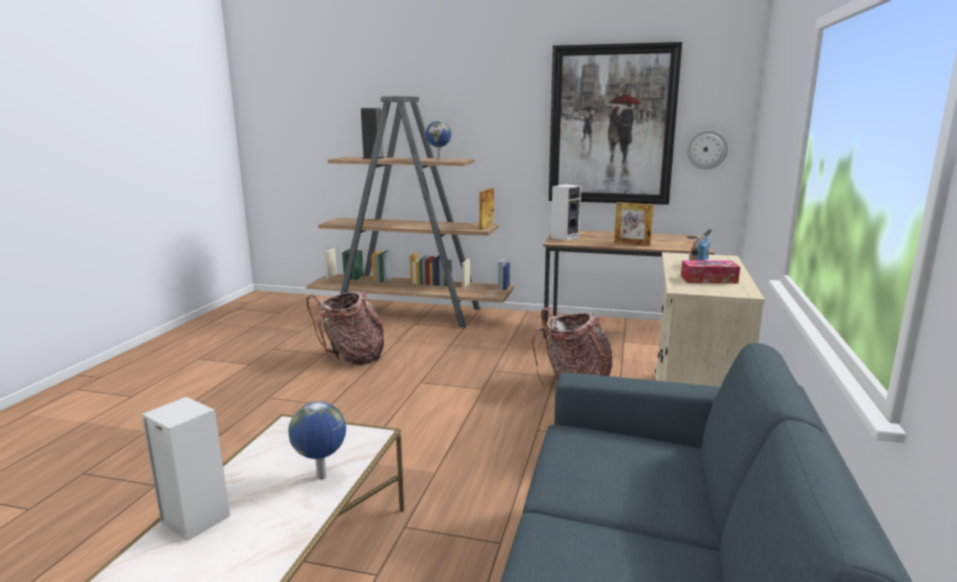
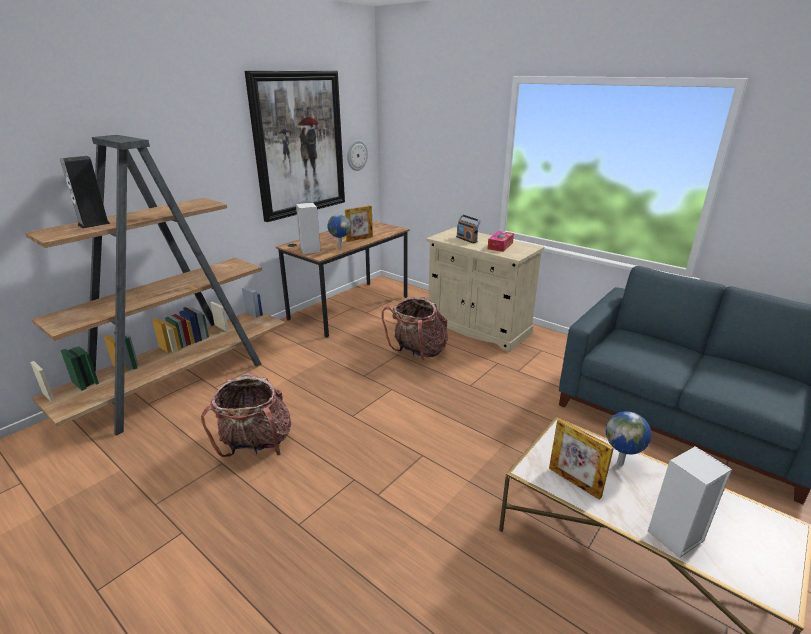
camera: 65 degrees left, 10 degrees up
(439, 159) = (179, 206): globe -> globe (340, 247)
(486, 226) = (240, 263): picture frame -> picture frame (574, 482)

